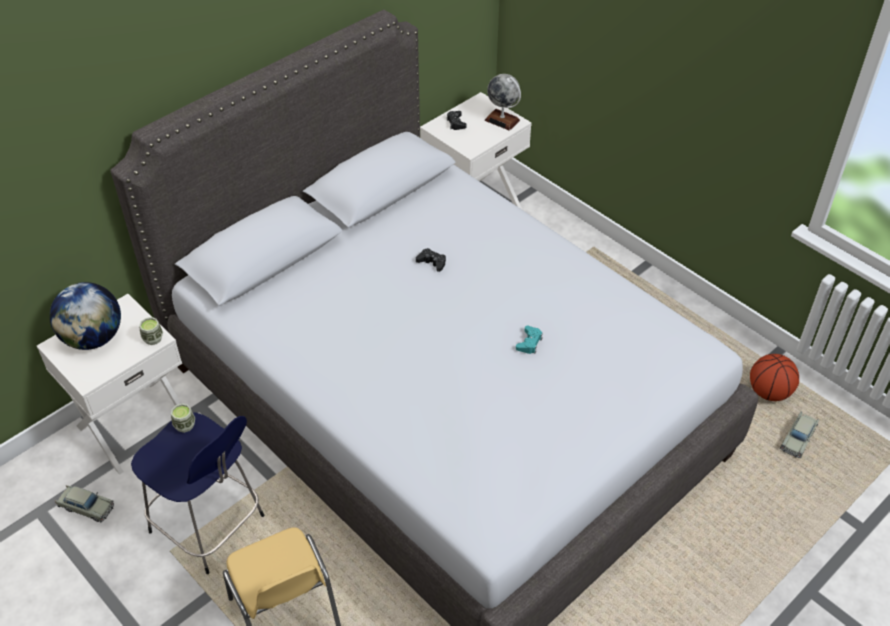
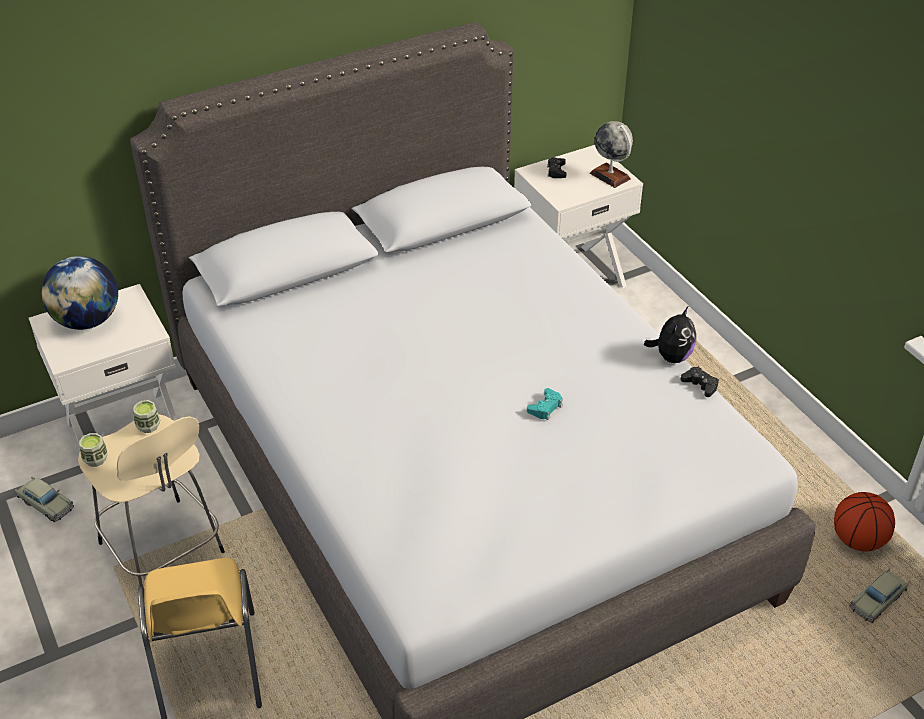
camera: 15 degrees right, 5 degrees down
(153, 338) = (146, 332): cup -> cup (95, 459)
(210, 526) = (164, 551): blue stool -> beige stool
(432, 262) = (468, 305): black game controller -> black game controller (700, 385)
(613, 277) = (671, 356): none -> plush toy

